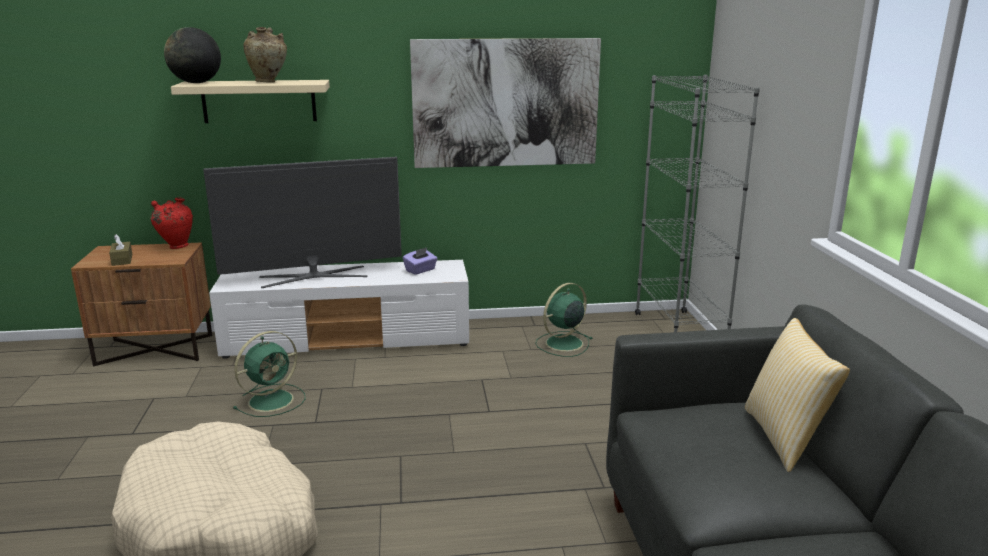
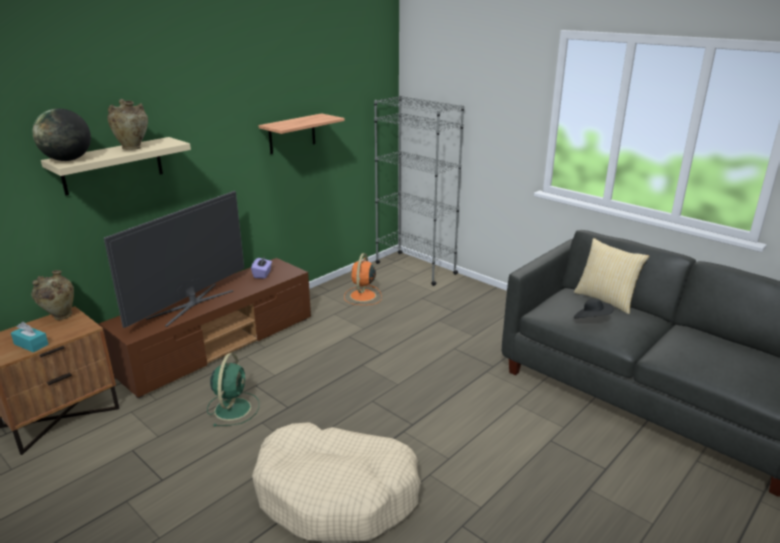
camera: 40 degrees left, 5 degrees up
(122, 260) = (31, 344): brown tissue box -> turquoise tissue box
(176, 247) = (59, 317): red vase -> beige vase
(350, 339) = (219, 345): white tv stand -> brown tv stand
(505, 103) = (292, 134): picture -> shelf
(562, 344) = (362, 296): green fan -> orange fan
(699, 452) = (591, 320): none -> black hat

